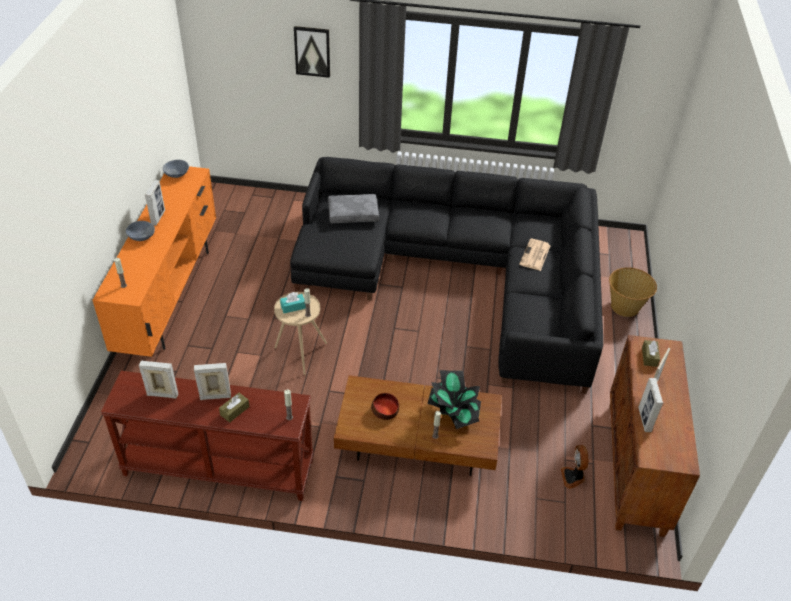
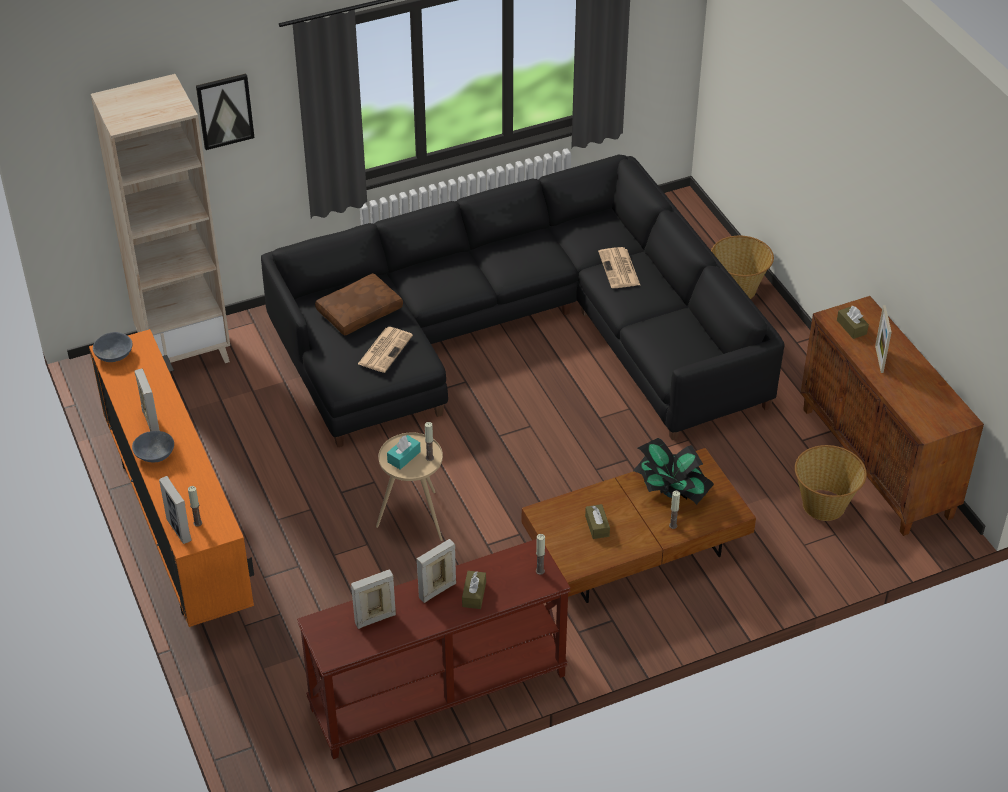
camera: 30 degrees left, 0 degrees up
(262, 202) = (185, 352): none -> beige bookcase
(347, 241) = (385, 349): none -> newspaper
(353, 213) = (359, 311): grey pillow -> brown pillow
(385, 411) = (597, 526): bowl -> brown tissue box
(573, 477) = (824, 504): fan -> basket
(644, 420) = (895, 395): picture frame -> picture frame (179, 530)

